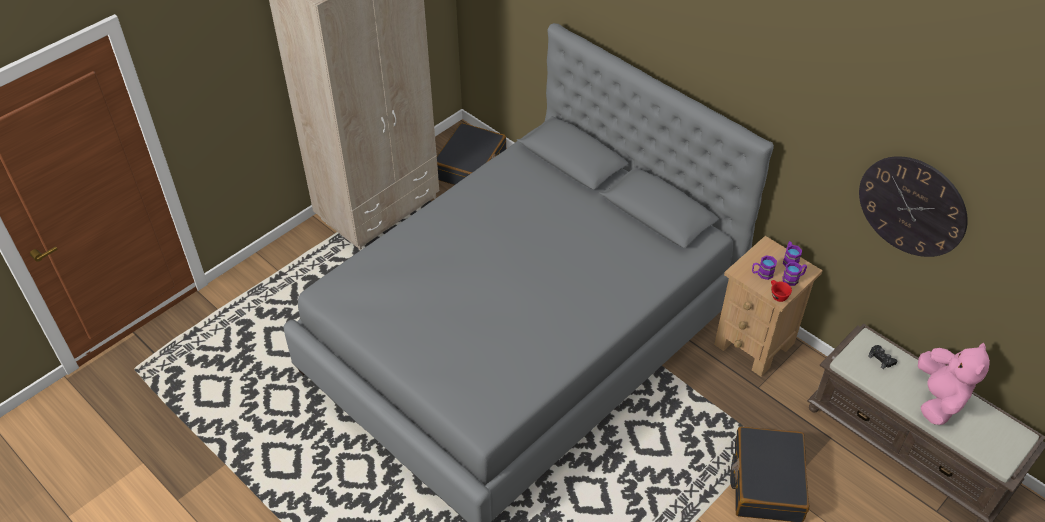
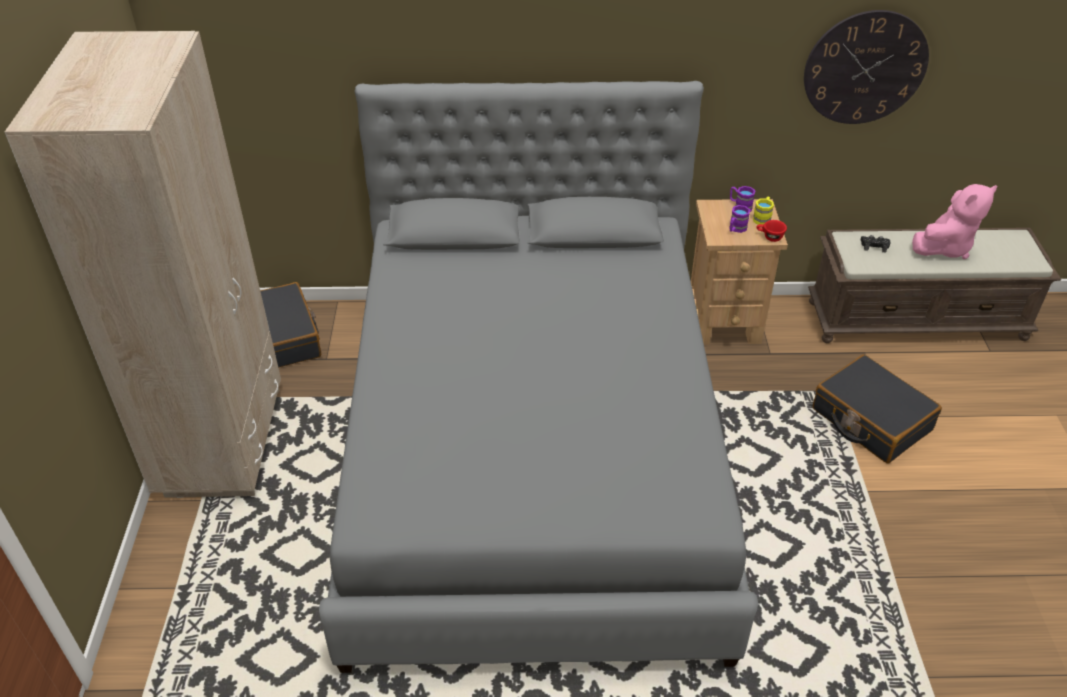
camera: 45 degrees left, 5 degrees down
(793, 278) = (762, 218): purple mug -> yellow mug
(939, 399) = (944, 247): pink plush toy -> pink plush toy turned 90 degrees clockwise

